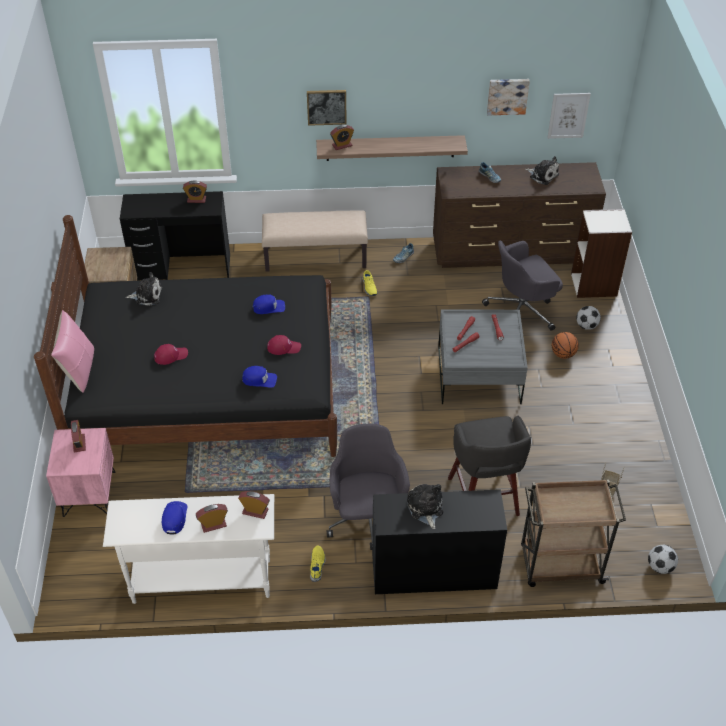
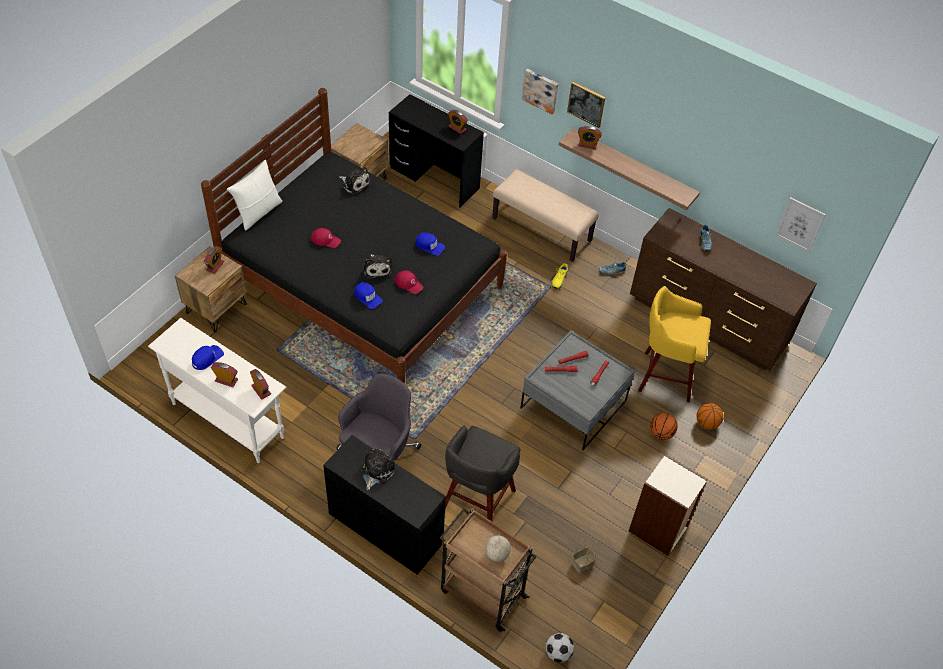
camera: 35 degrees right, 5 degrees up
(79, 370) = (258, 212): pink pillow -> white pillow
(88, 493) = (216, 308): pink nightstand -> brown nightstand
(317, 565) = (311, 464): yellow shoe -> none
(507, 95) = (746, 176): picture -> picture (541, 90)
(522, 311) = (664, 376): grey office chair -> yellow stool
(542, 175) = (754, 267): plush toy -> plush toy (377, 268)
(586, 326) = (707, 423): football -> basketball
(586, 504) = (497, 554): none -> globe
(594, 285) = (752, 394): bookcase -> bookcase (658, 530)

